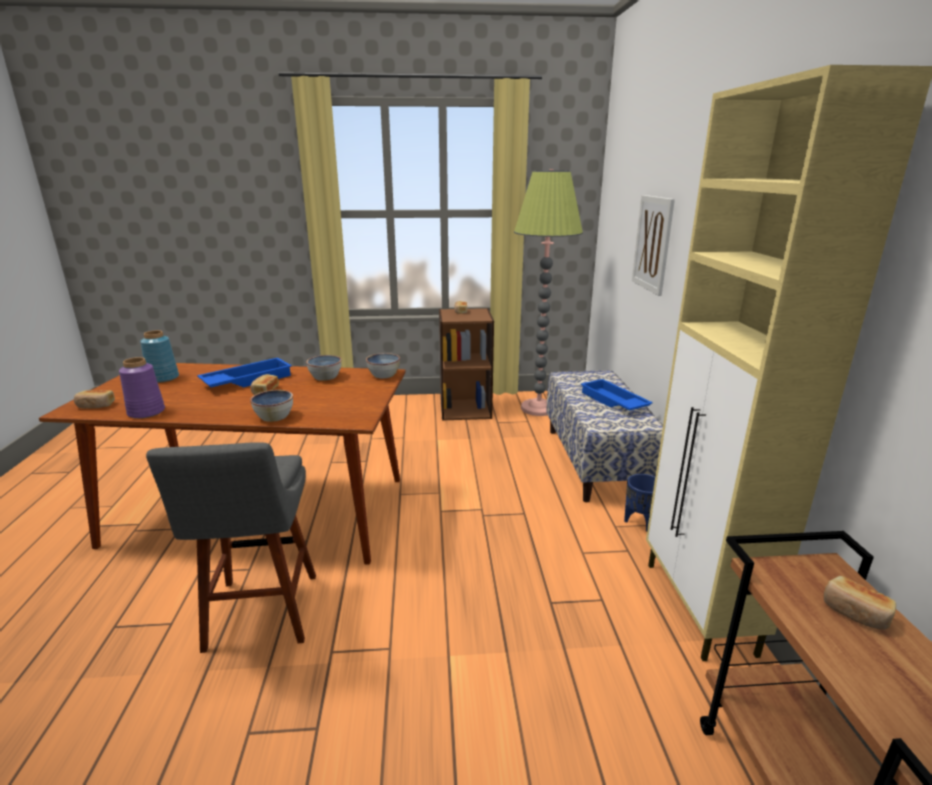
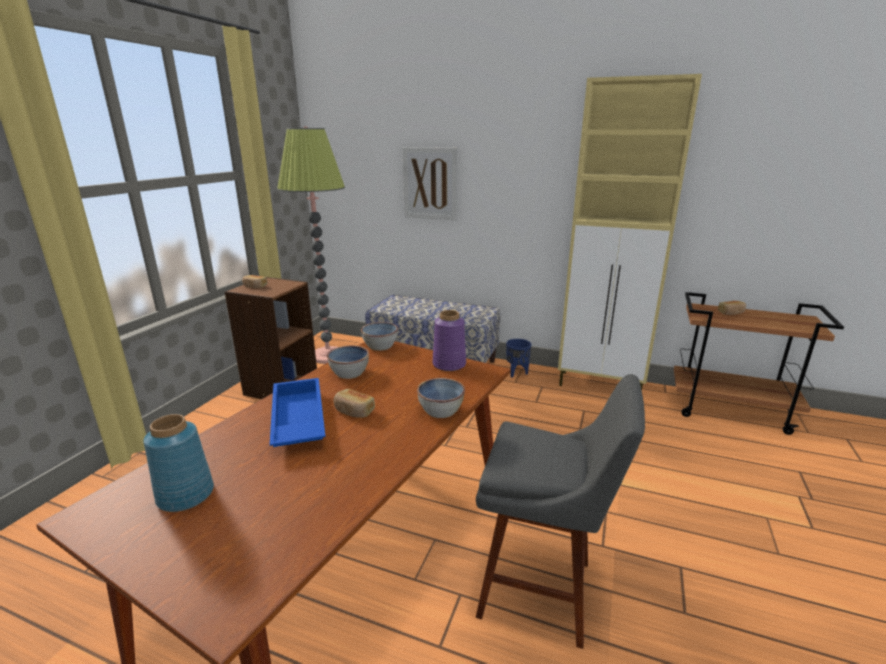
camera: 65 degrees left, 0 degrees up
(96, 405) = (241, 573): bread -> none
(147, 412) = (335, 508): purple vase -> purple vase (448, 364)
(612, 401) = (444, 308): blue tray -> none

